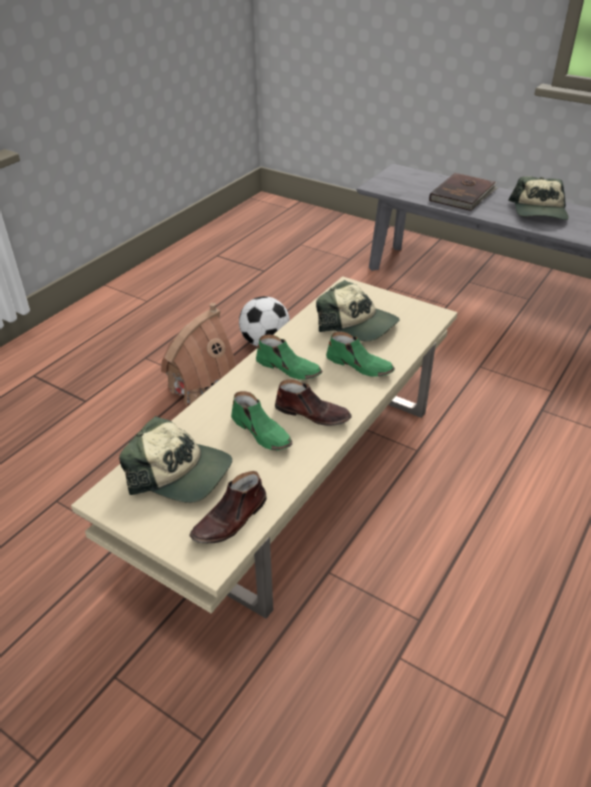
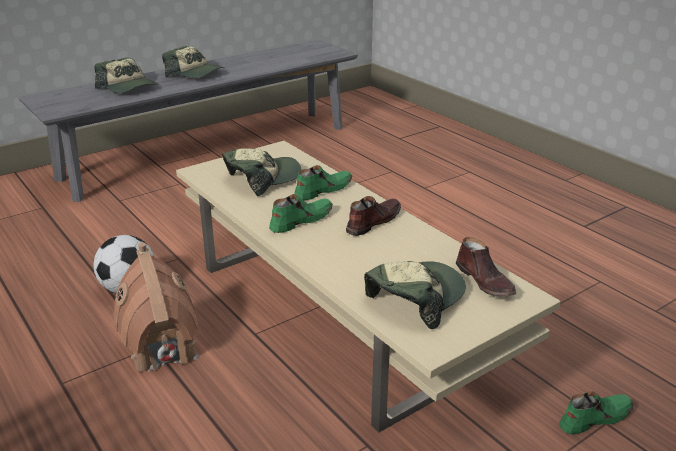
camera: 70 degrees left, 10 degrees down
(262, 432) = (383, 249): green shoe -> green shoe (594, 418)
(463, 195) = (128, 87): brown book -> cap

